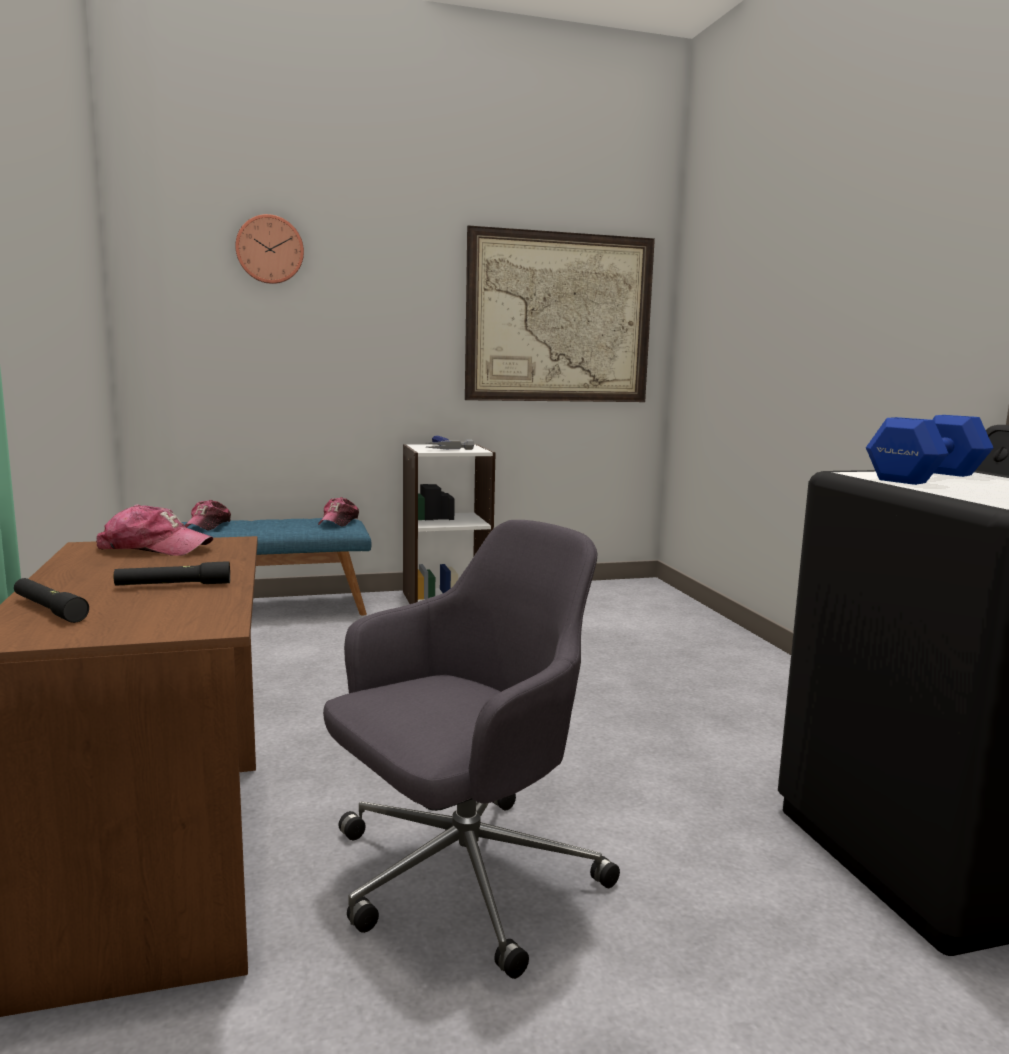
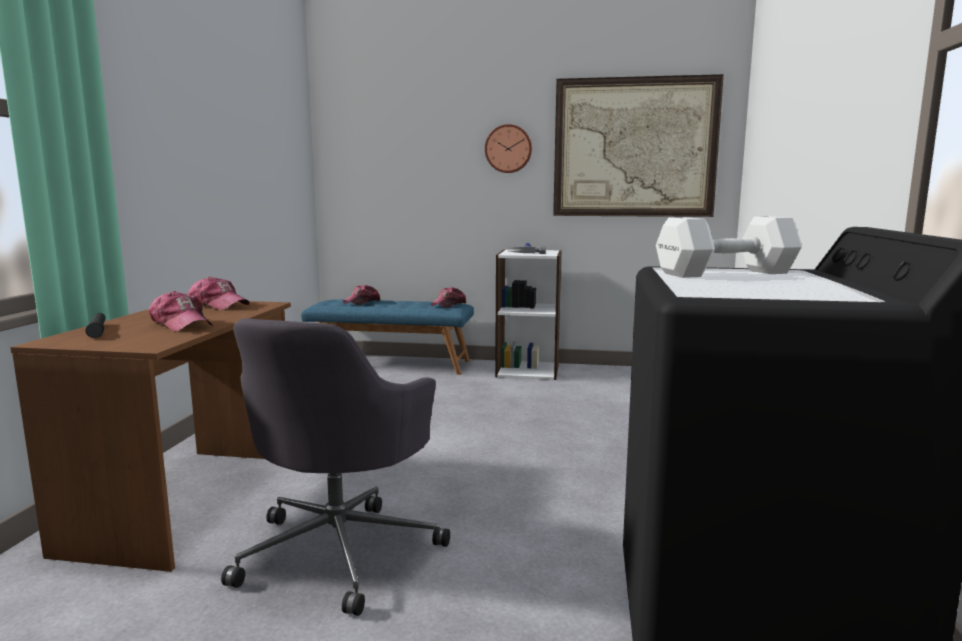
camera: 25 degrees right, 0 degrees up
(173, 585) = (181, 324): black flashlight -> cap
(270, 250) = (412, 109): wall clock -> wall clock (508, 149)
(460, 878) = (341, 549): grey office chair -> grey office chair turned 120 degrees clockwise
(929, 477) = (729, 273): blue dumbbell -> white dumbbell

